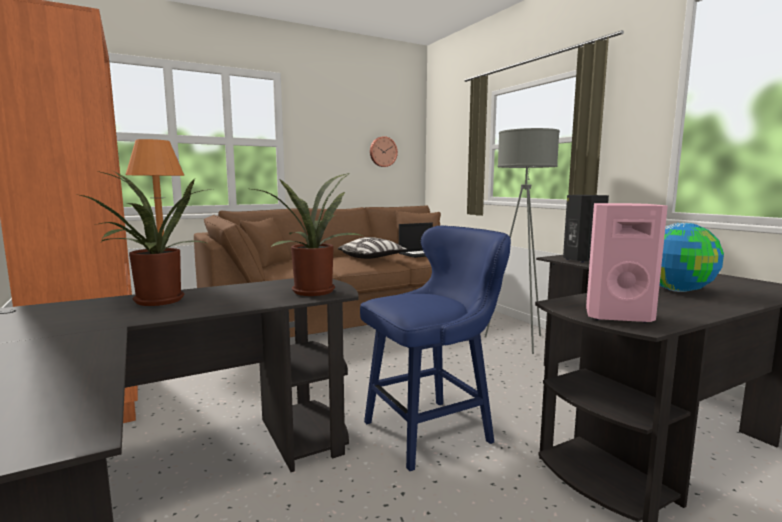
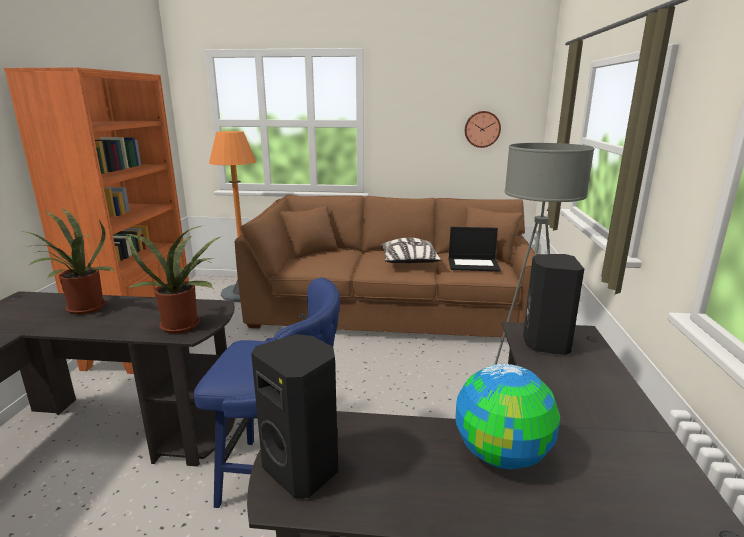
camera: 35 degrees right, 10 degrees up
(616, 316) = (303, 469): pink speaker -> black speaker

